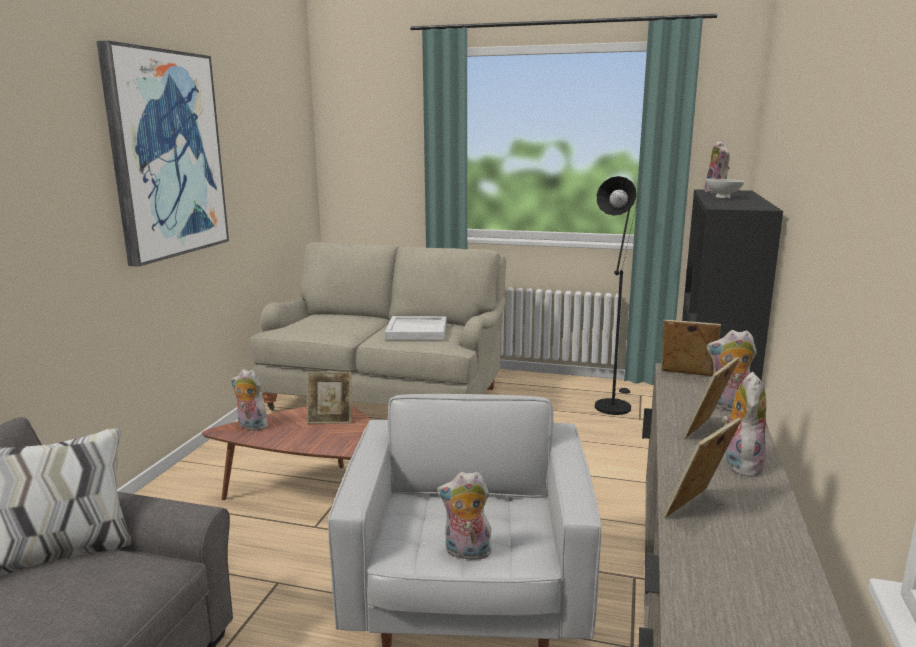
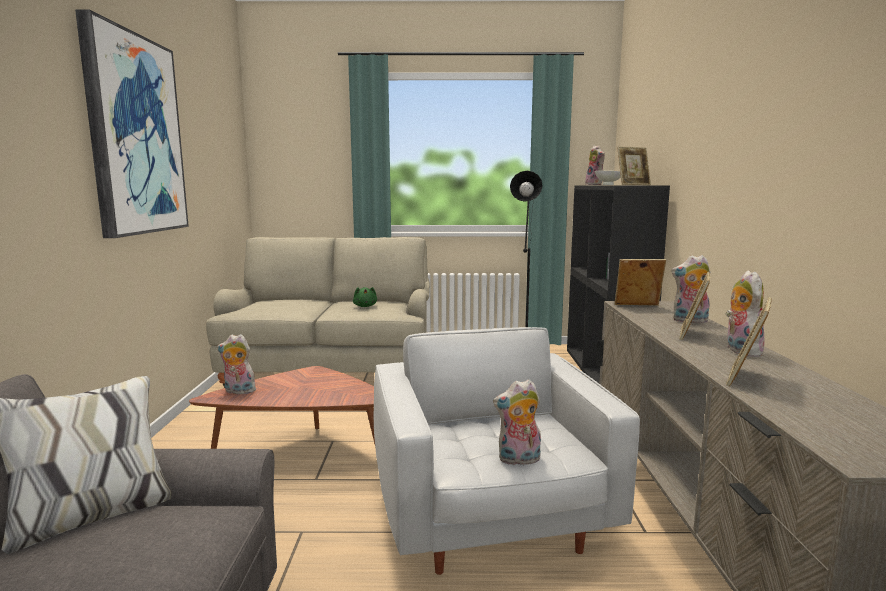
camera: 15 degrees left, 5 degrees down
(330, 420) = (315, 380): picture frame -> picture frame (633, 185)
(417, 331) = (365, 306): white tray -> green plush toy

